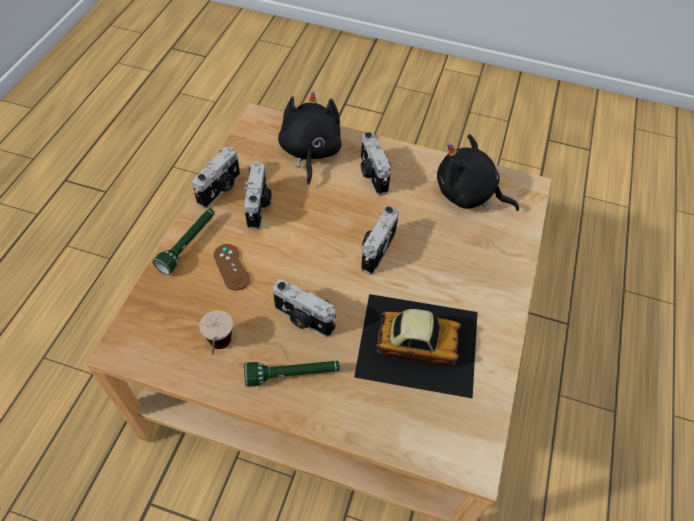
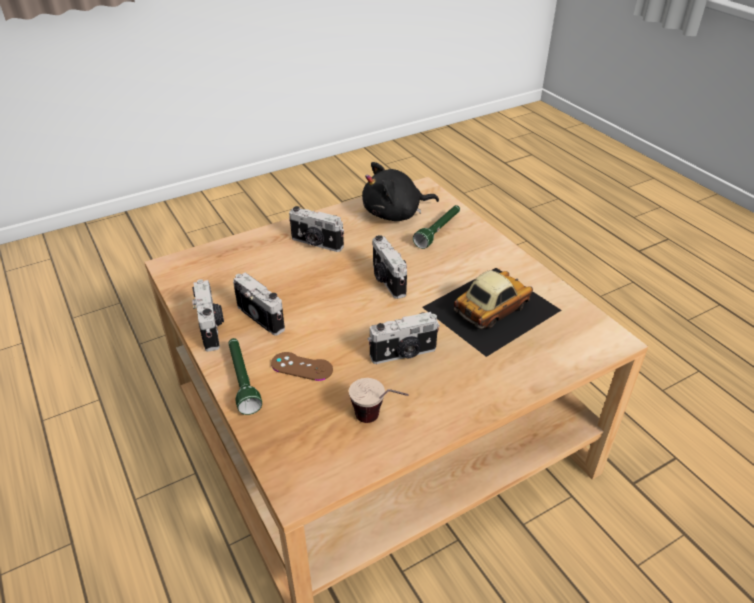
camera: 45 degrees left, 15 degrees down
(293, 375) = (449, 389): green flashlight -> green flashlight (438, 231)
(310, 152) = (248, 260): black plush toy -> none

